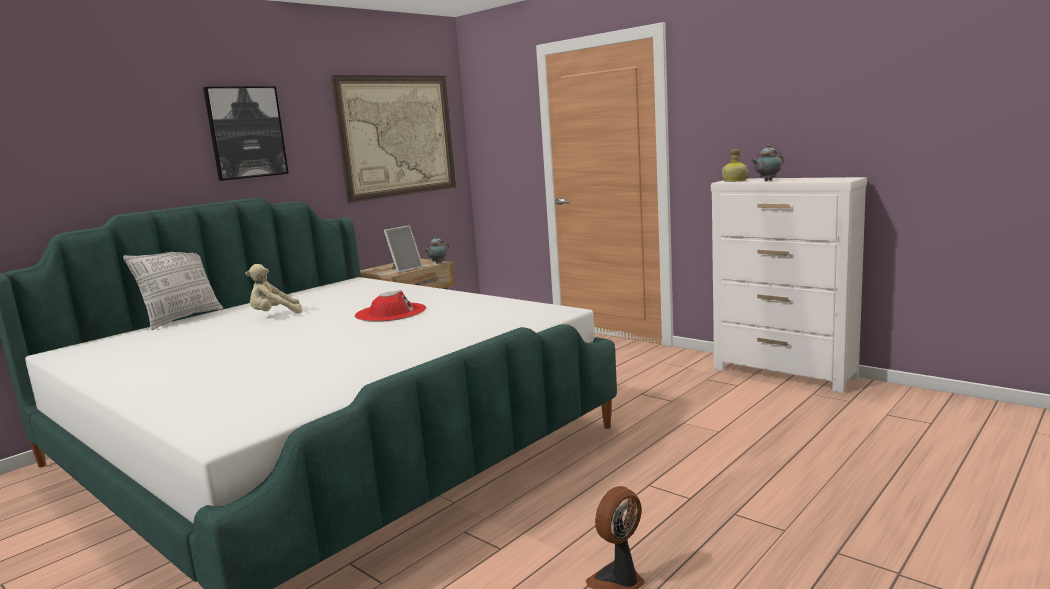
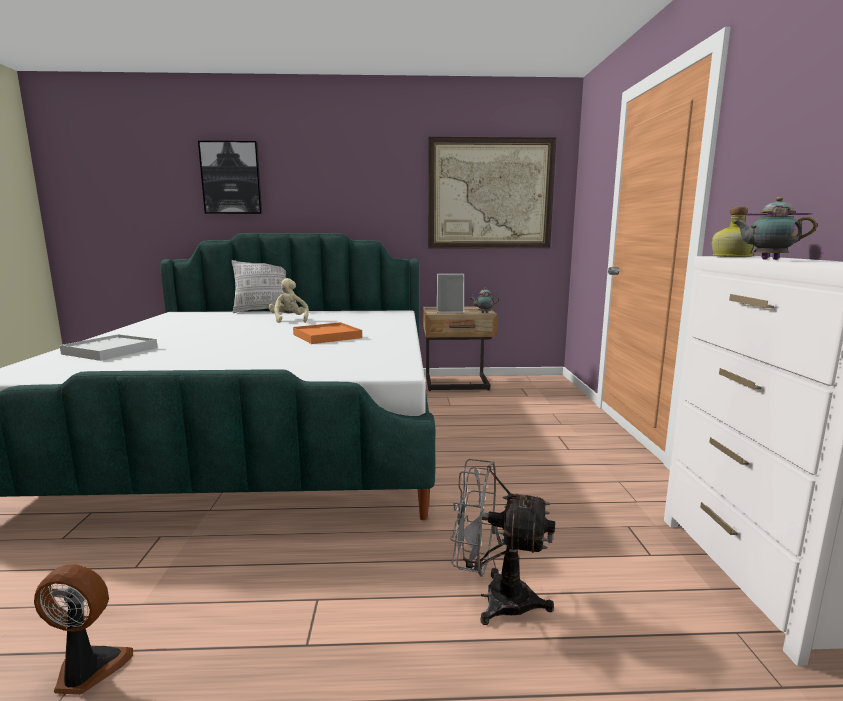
camera: 45 degrees right, 0 degrees up
(221, 388) = (110, 351): none -> white tray
(246, 132) = (346, 182): picture -> picture (231, 178)
(274, 315) = (289, 320): beige plush toy -> beige plush toy turned 45 degrees clockwise
(390, 312) = (327, 336): red hat -> orange tray
(720, 434) = (495, 599): none -> grey fan

